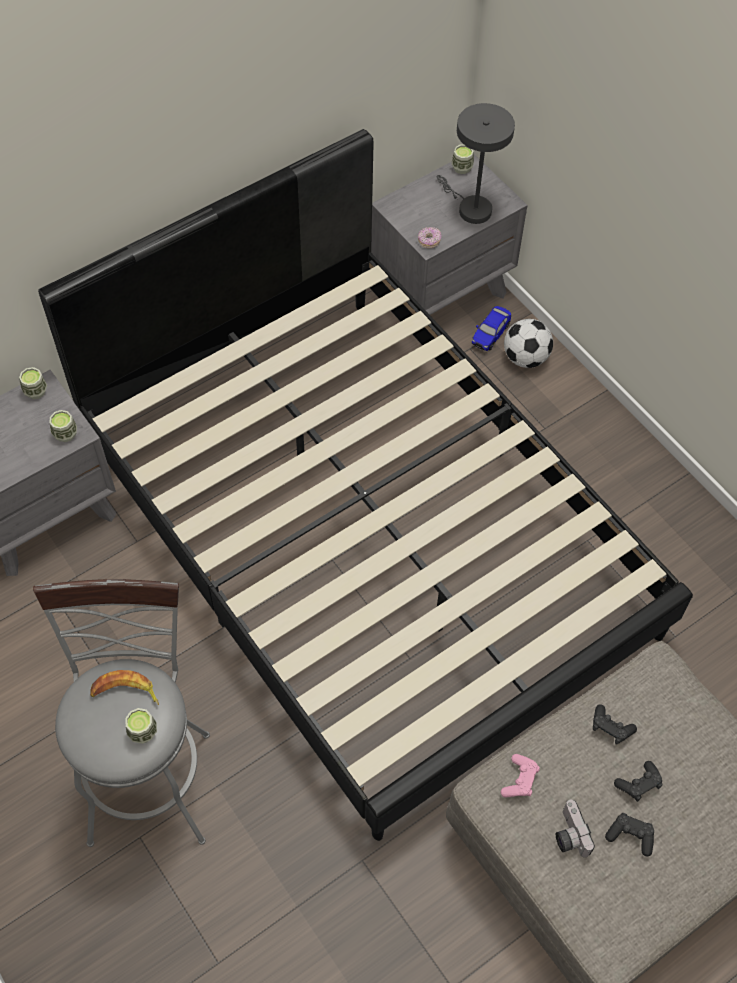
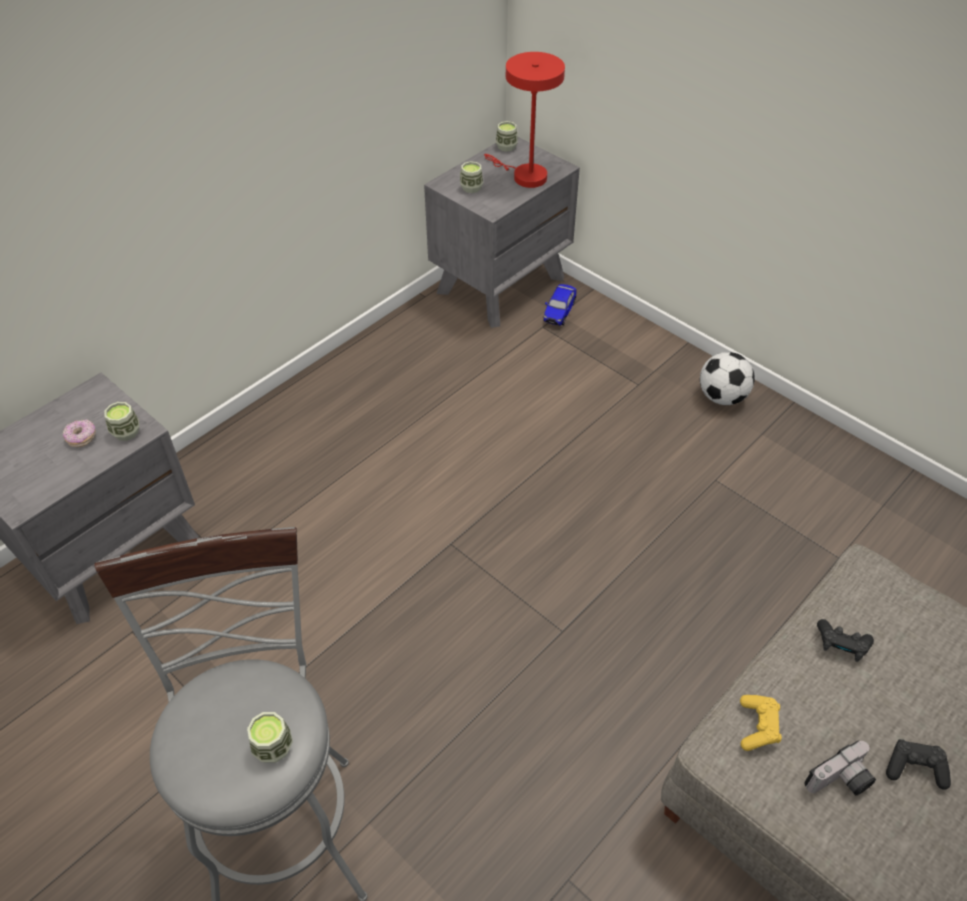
camera: 10 degrees left, 10 degrees down
(35, 391) = (86, 395): cup -> cup (471, 188)
(125, 692) = (241, 701): banana -> none
(367, 536) = (483, 513): black bed -> none
(429, 241) = (491, 207): donut -> donut (81, 438)
(470, 208) = (524, 176): grey table lamp -> red table lamp
(519, 780) = (758, 727): pink game controller -> yellow game controller
(525, 358) = (599, 327): football -> football (722, 397)
(568, 834) = (840, 782): camera -> camera turned 90 degrees counterclockwise
(638, 784) = (899, 703): black game controller -> none

